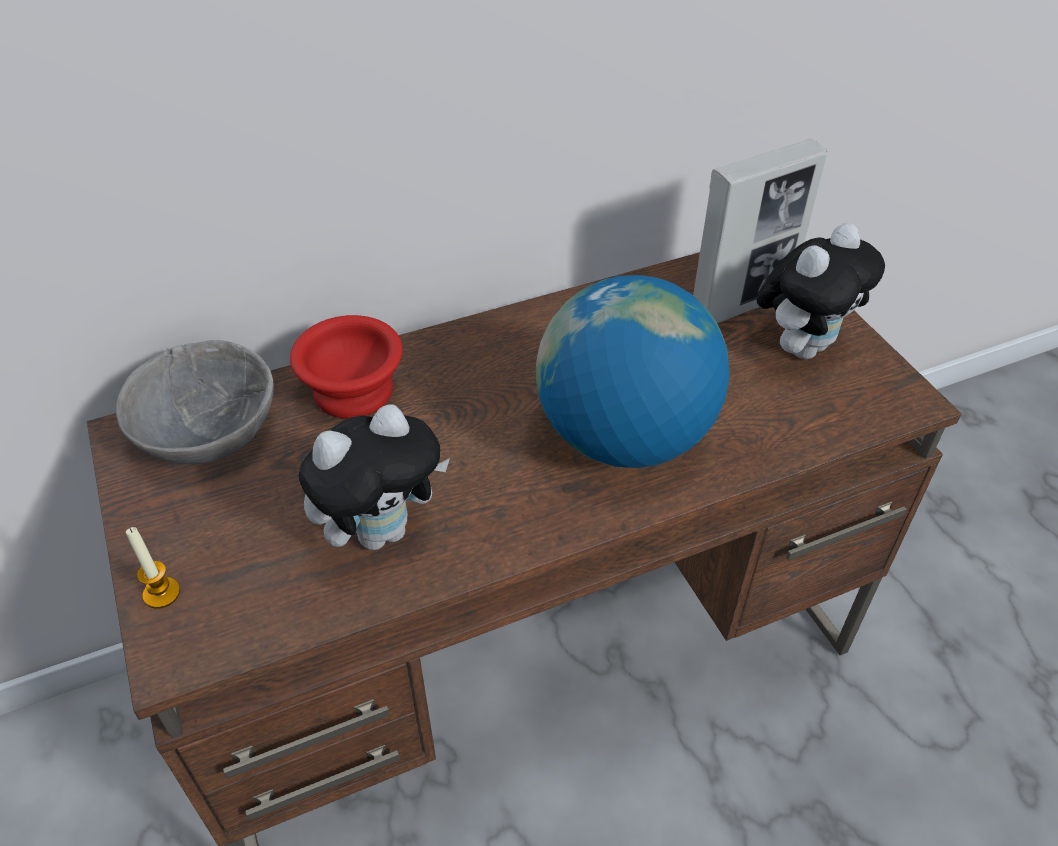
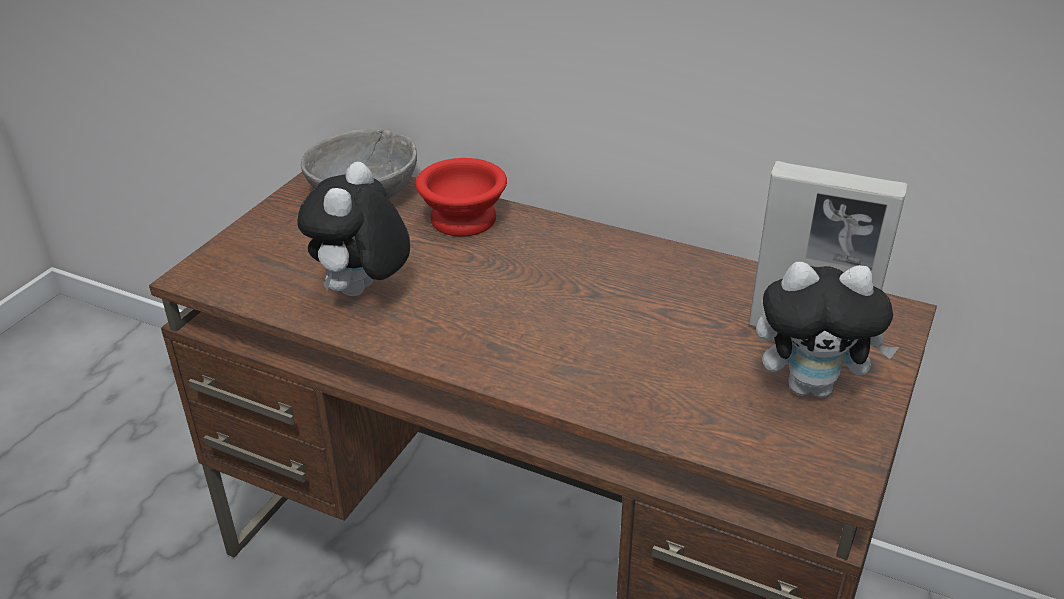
camera: 50 degrees right, 10 degrees down
(162, 593) = (232, 247): candle -> none
(382, 530) = (362, 292): plush toy -> plush toy turned 90 degrees clockwise
(624, 437) = (573, 346): globe -> none

